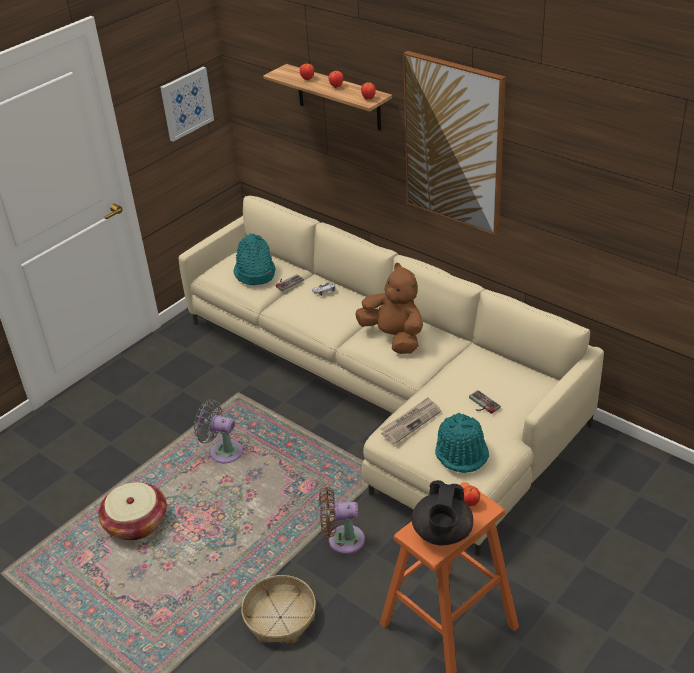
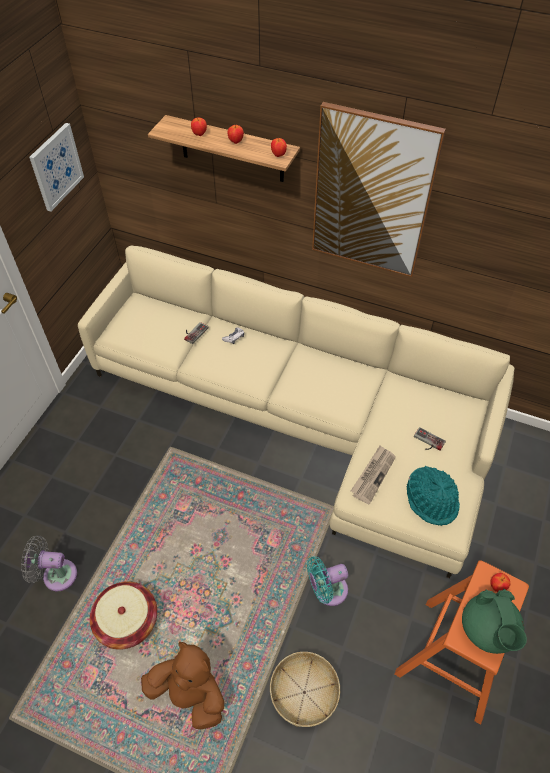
camera: 20 degrees left, 15 degrees up
(223, 451) = (180, 517): grey fan -> grey fan (56, 575)
(254, 273) = (157, 327): turquoise hat -> none
(342, 540) = (327, 590): brown fan -> turquoise fan
(394, 337) = (319, 380): brown plush toy -> brown plush toy (190, 694)
(442, 533) = (488, 630): black teapot -> green teapot

